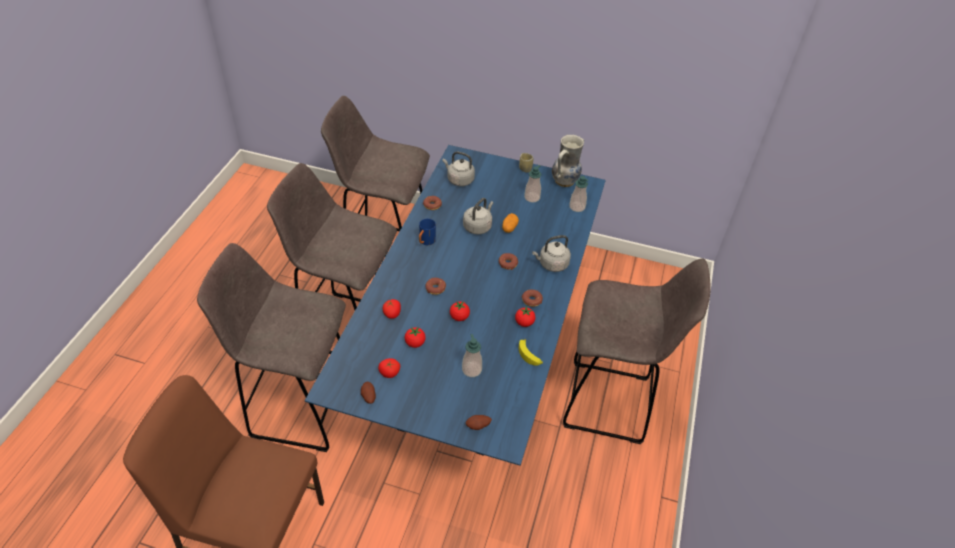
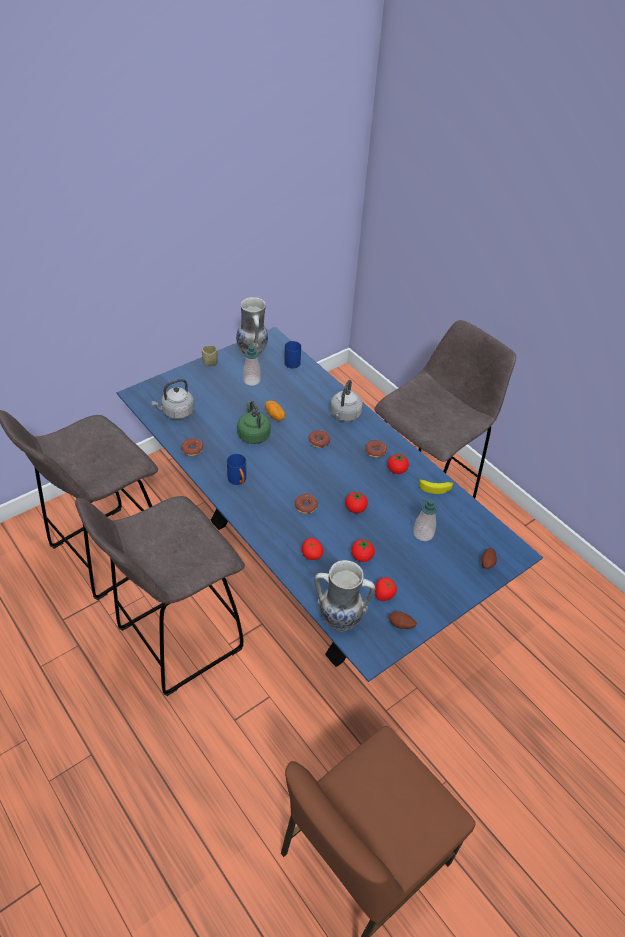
camera: 55 degrees left, 0 degrees up
(299, 408) = (245, 740): grey stool -> none
(347, 358) = (340, 618): none -> vase
(478, 226) = (253, 434): grey kettle -> green kettle
(577, 207) = (291, 361): soap dispenser -> blue mug

